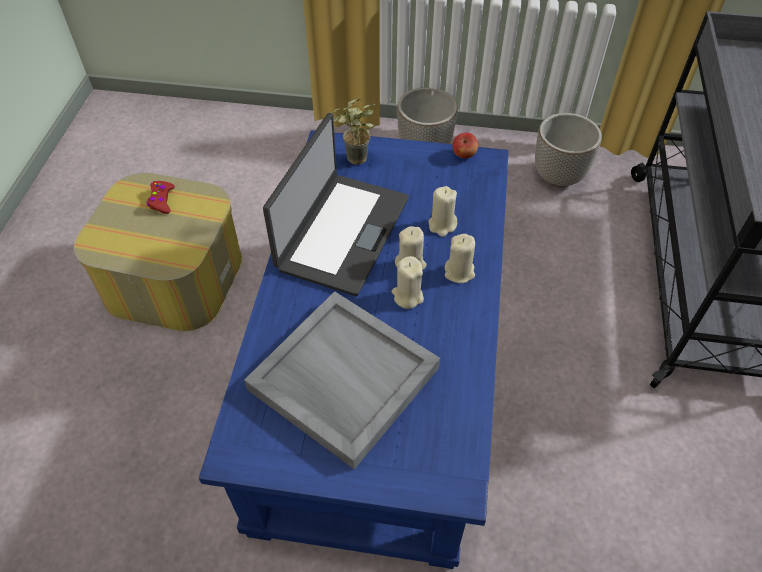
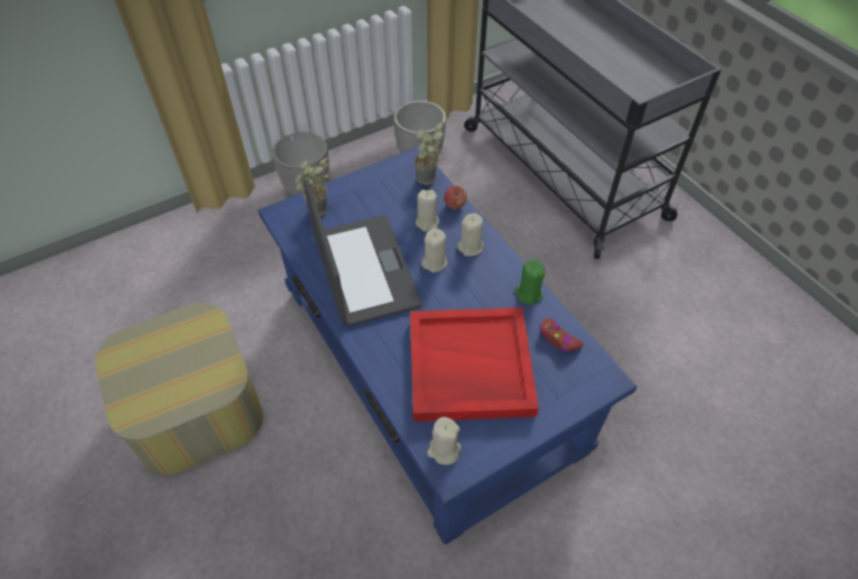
camera: 40 degrees left, 0 degrees up
(162, 200) = (158, 344): red game controller -> red game controller (558, 339)
(342, 379) = (469, 367): grey tray -> red tray
(407, 296) = (454, 284): beige candle -> beige candle (444, 450)
(464, 155) = (392, 165): apple -> apple (455, 205)
(469, 352) = (528, 294): none -> green candle
(480, 189) = (428, 183): none -> potted plant

